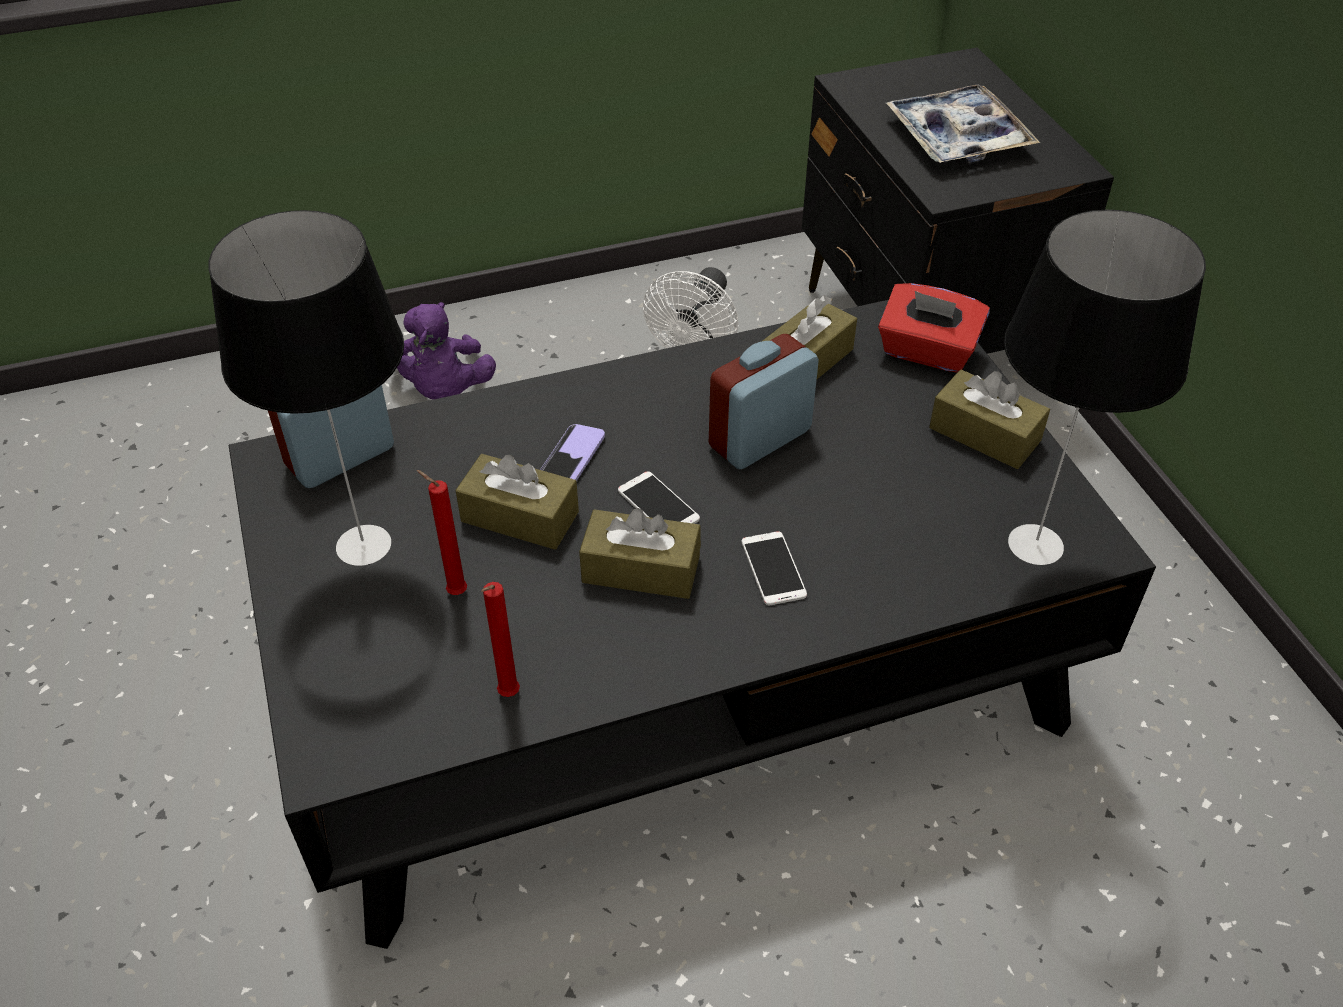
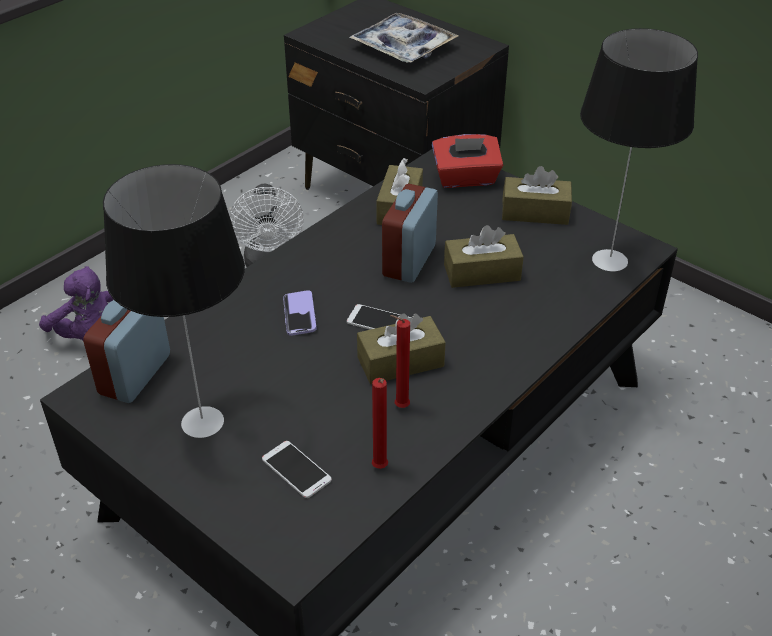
camera: 30 degrees left, 5 degrees down
(454, 591) = (291, 424): red candle -> red candle (399, 407)
(520, 517) = (296, 362): brown tissue box -> brown tissue box (482, 272)
(773, 568) = (479, 330): phone -> phone (296, 469)

